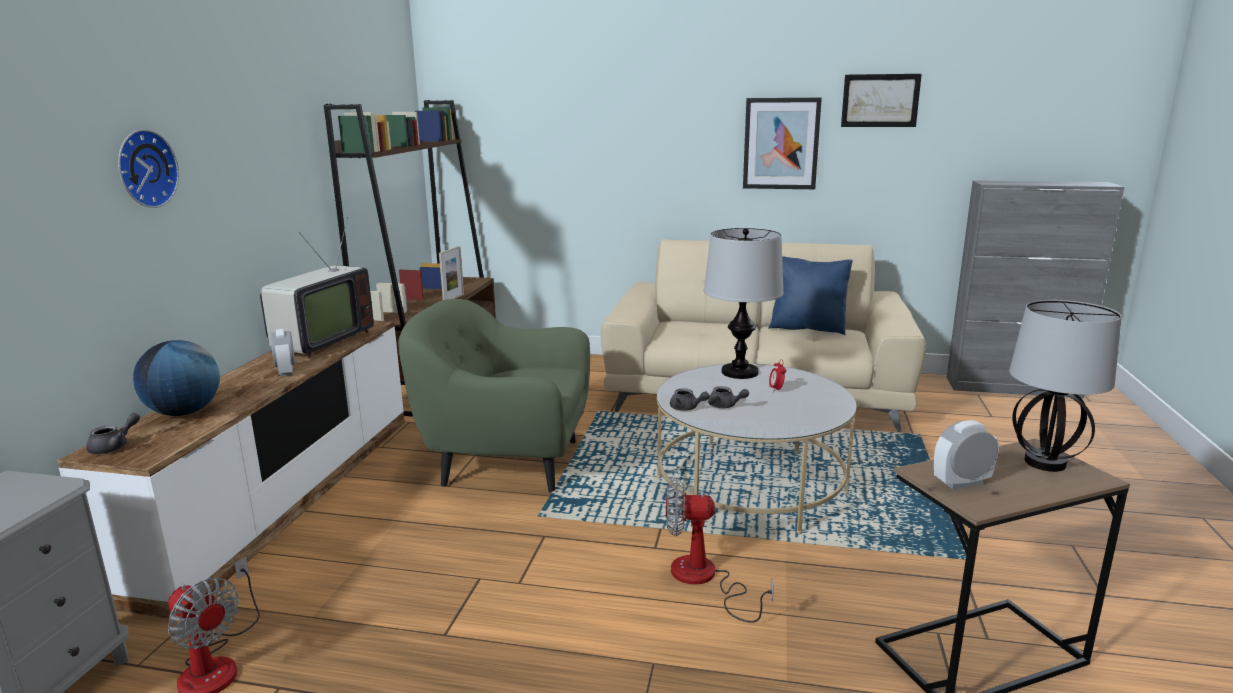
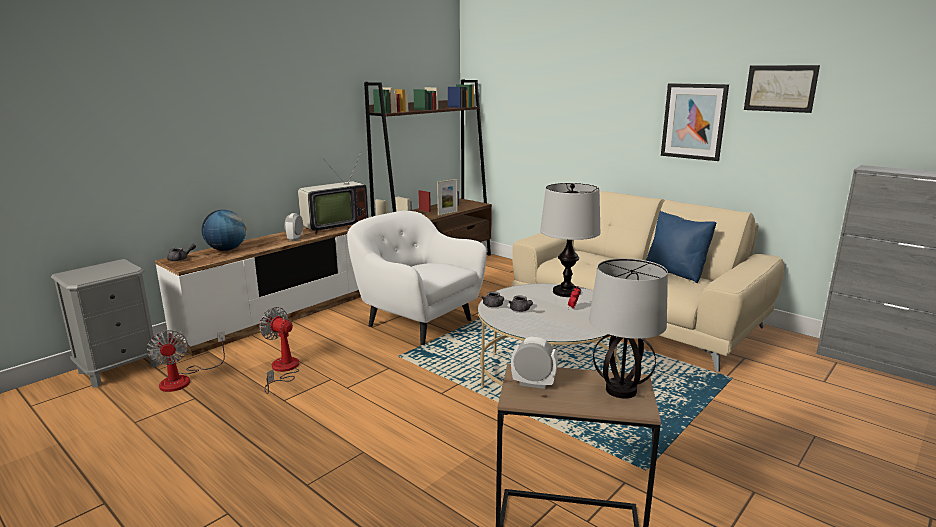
camera: 30 degrees right, 0 degrees up
(144, 168) = (227, 116): wall clock -> none
(506, 462) = (417, 322): green armchair -> white armchair
(704, 579) = (446, 420): fan -> fan (283, 370)

